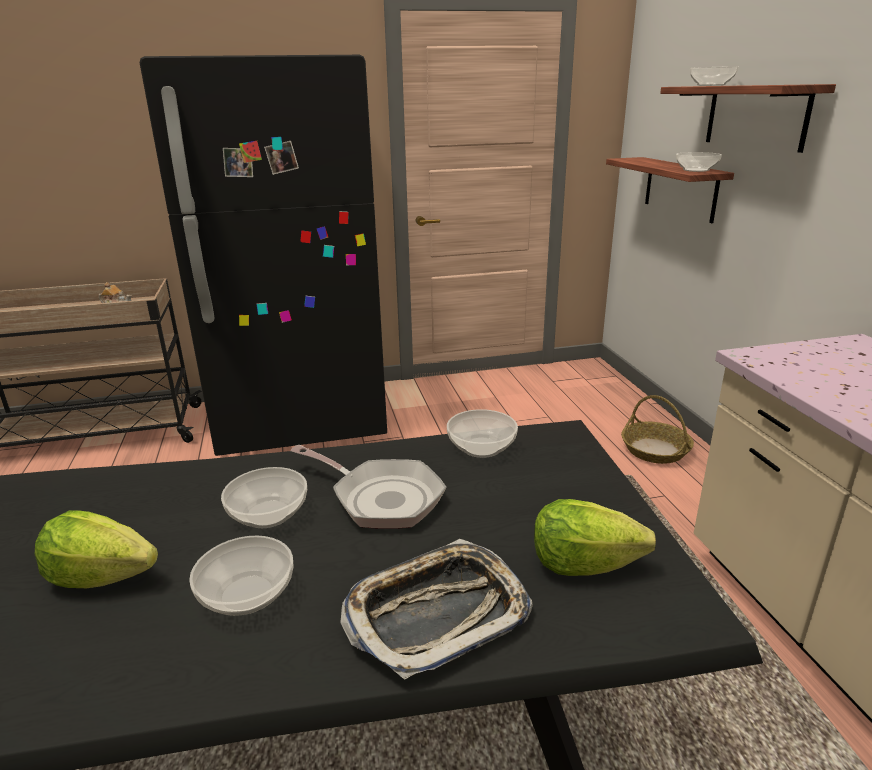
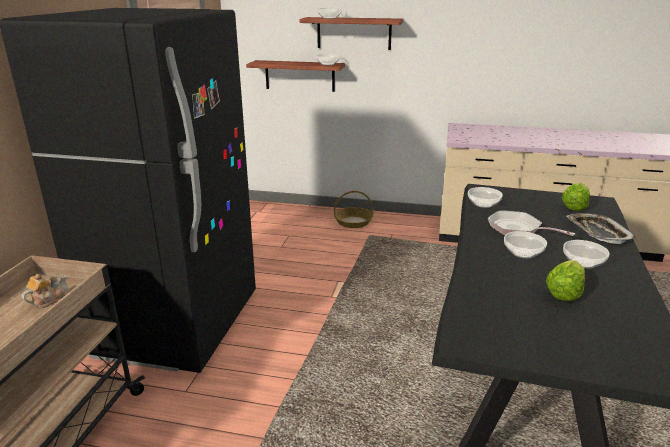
camera: 65 degrees left, 0 degrees up
(381, 498) = (518, 229): frying pan -> frying pan turned 105 degrees counterclockwise

